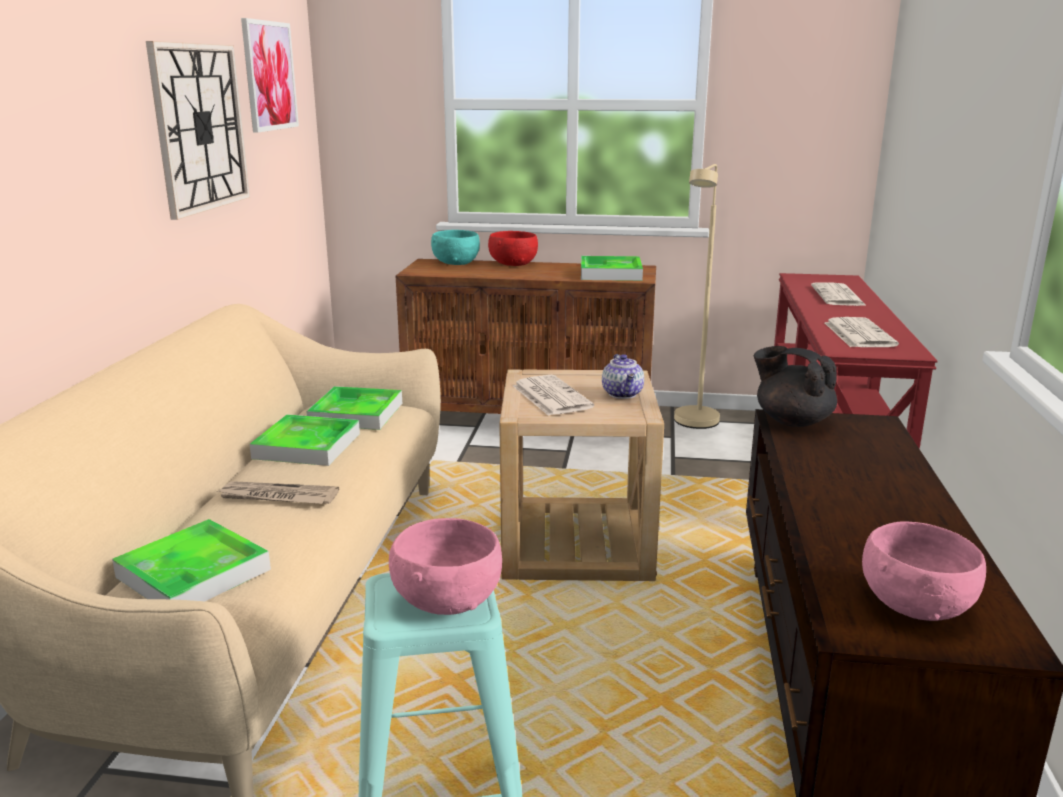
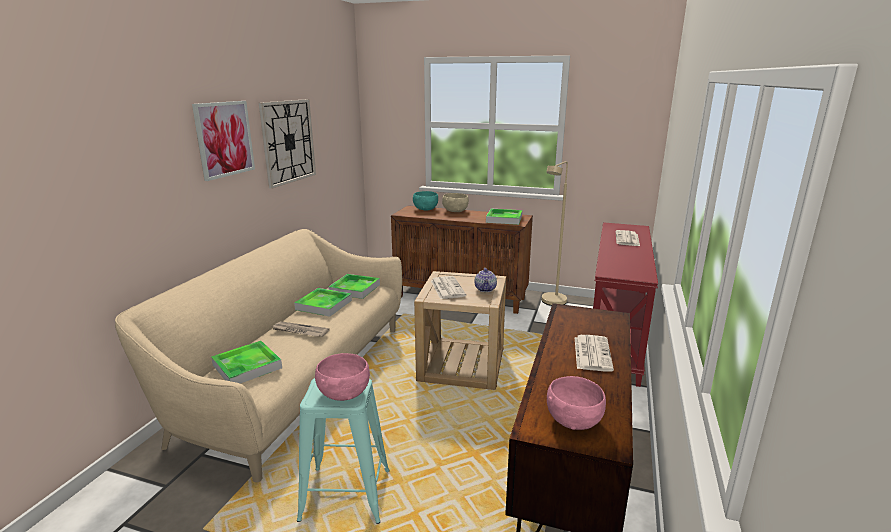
camera: 10 degrees right, 0 degrees up
(269, 76) = (331, 111): picture -> picture (224, 139)
(512, 264) = (455, 211): red bowl -> beige bowl
(792, 421) = (568, 311): black teapot -> none
(858, 334) = (622, 264): newspaper -> newspaper (592, 353)

